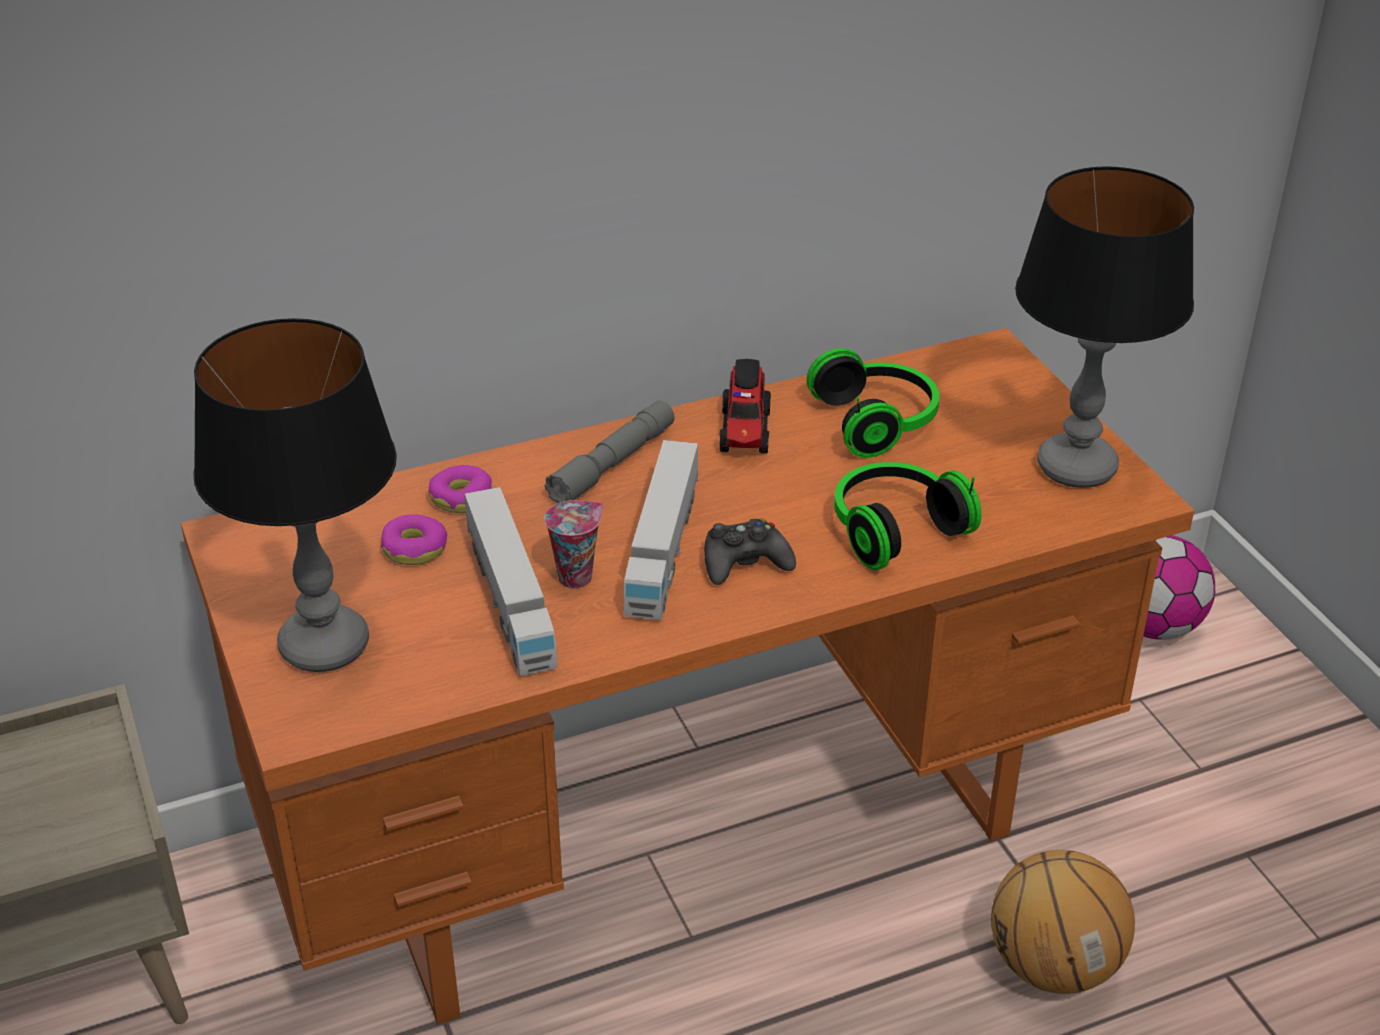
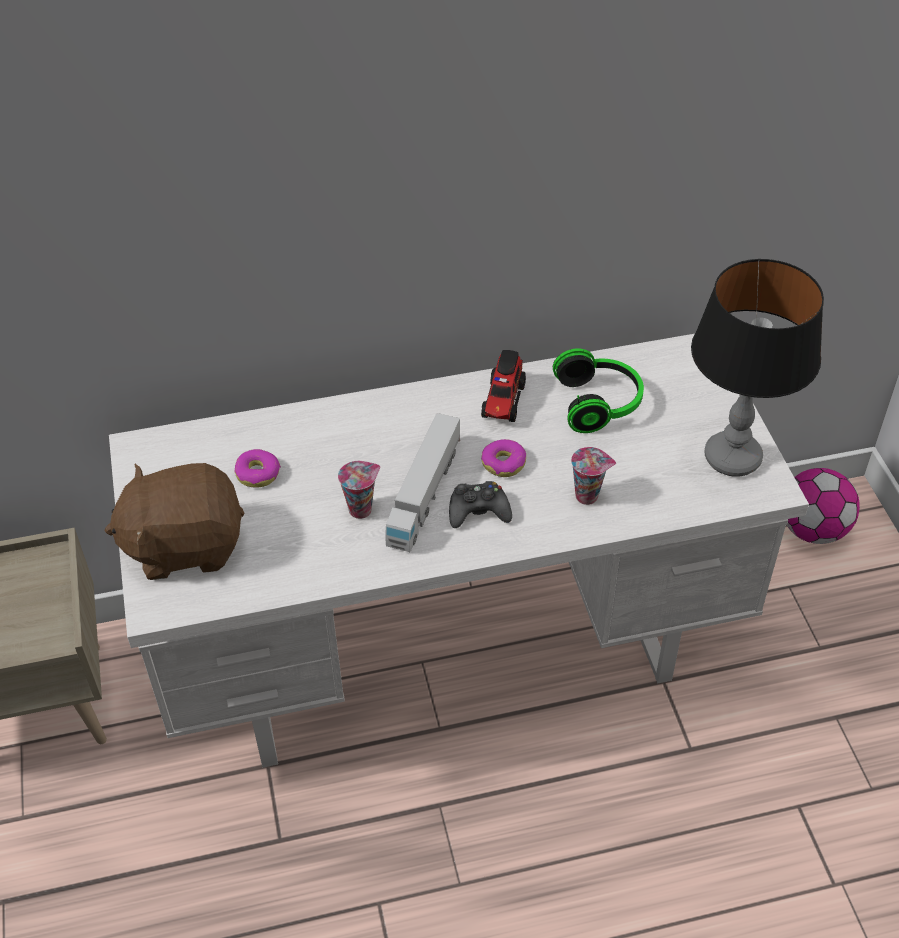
camera: 10 degrees right, 10 degrees up
(325, 646) = (184, 545): table lamp -> brown plush toy
(462, 497) = (297, 435): donut -> donut (504, 463)
(511, 601) = (313, 524): toy truck -> none
(612, 464) = (405, 419): grey flashlight -> none
(692, 833) = (454, 651): orange desk -> white desk
(893, 529) = (588, 495): headphones -> cup
(1053, 965) = (679, 782): basketball -> none

